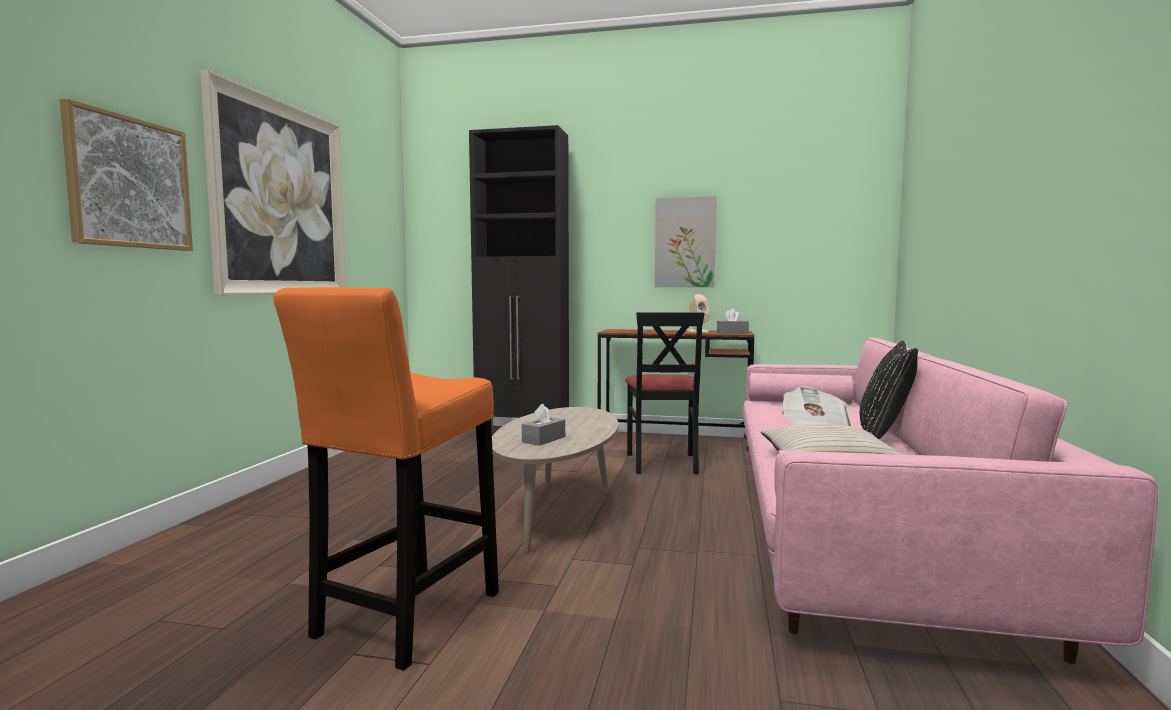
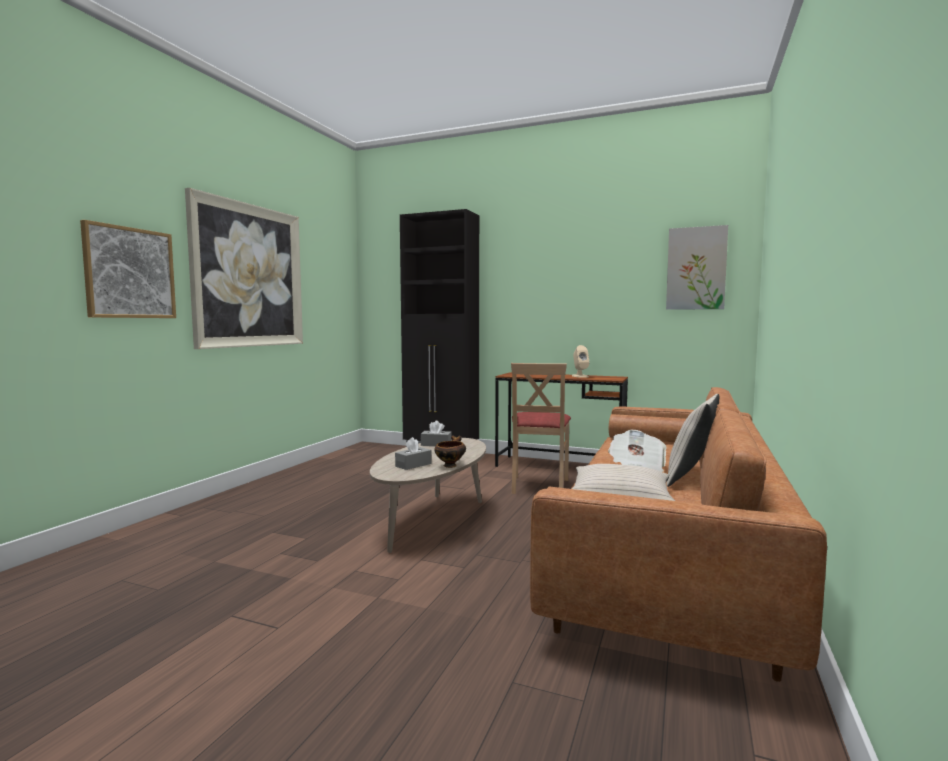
camera: 10 degrees right, 0 degrees up
(403, 620) = (276, 594): orange stool -> none
(591, 438) = (450, 465): none -> bowl
(663, 463) = (538, 485): black chair -> beige chair
(685, 242) = (573, 301): picture -> picture (696, 268)
(732, 333) = (606, 379): grey tissue box -> grey tissue box (436, 444)
(857, 528) = (668, 551): pink sofa -> brown sofa
(883, 438) = (692, 477): black pillow -> beige pillow

